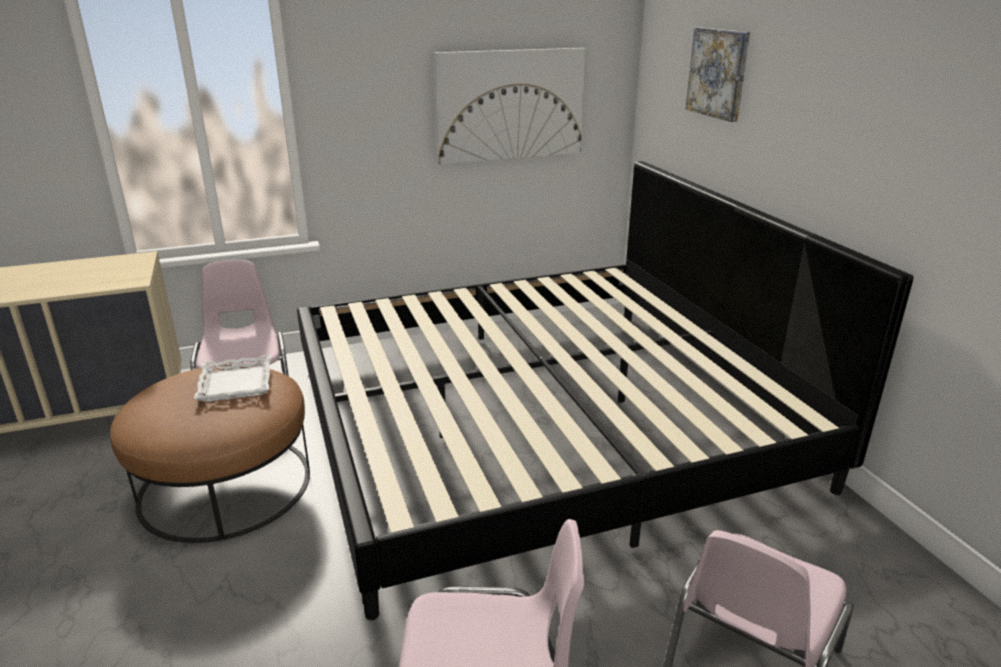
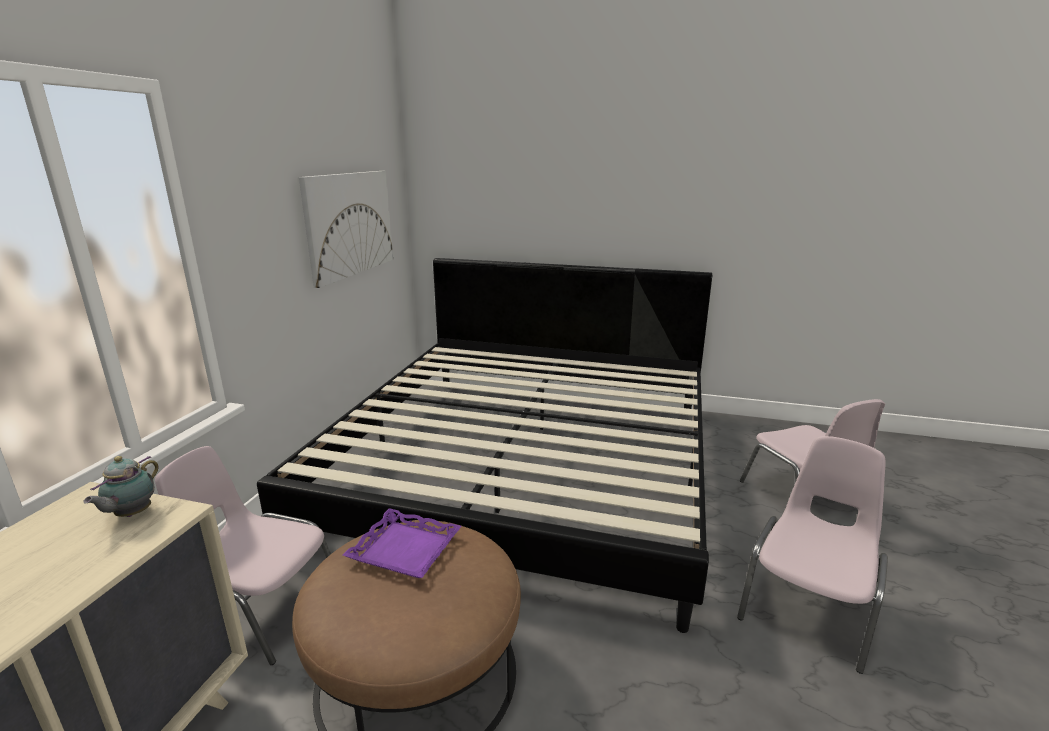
camera: 55 degrees left, 5 degrees down
(127, 273) = (131, 514): none -> teapot
(236, 384) = (405, 549): white tray -> purple tray
(718, 73) = (512, 180): picture -> none

